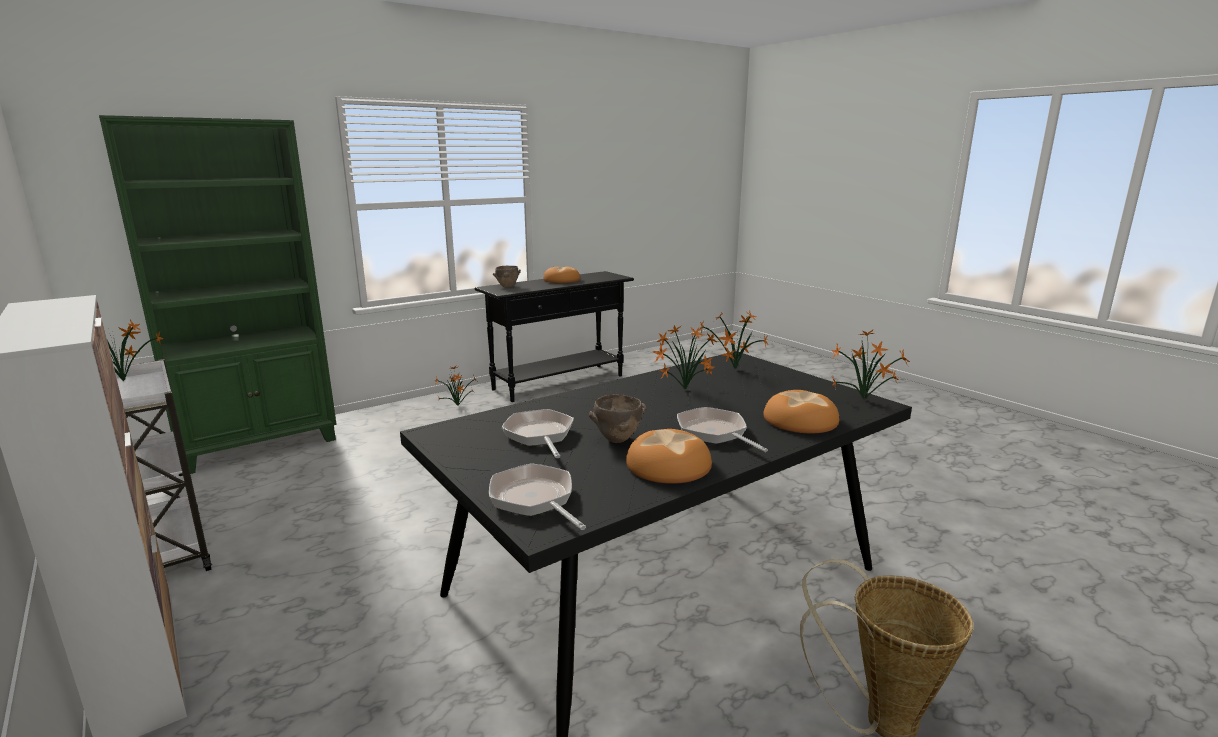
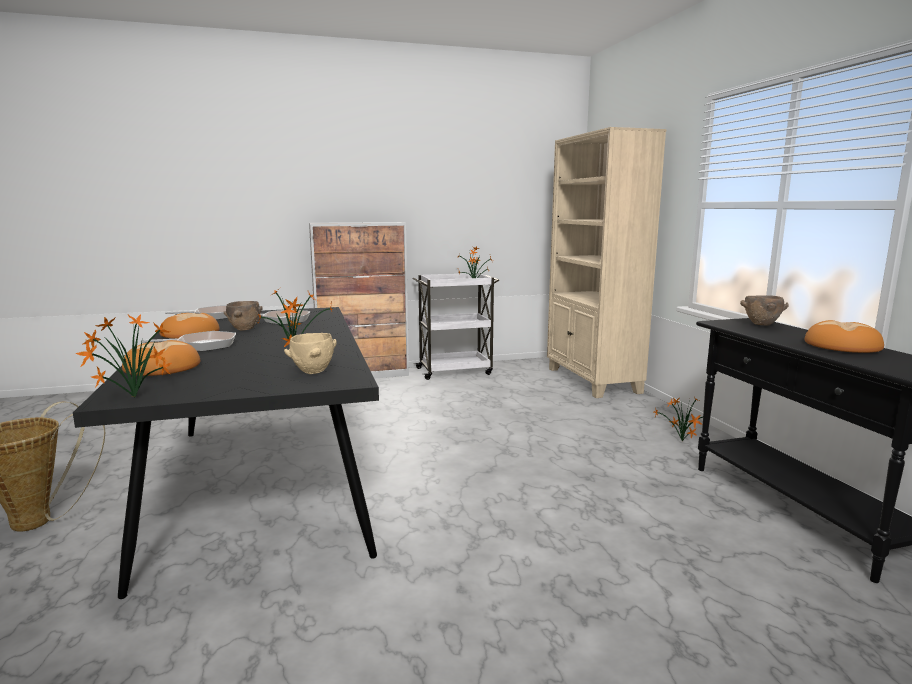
camera: 110 degrees right, 5 degrees down
(260, 445) = (592, 381): green bookcase -> beige bookcase
(733, 370) = (313, 372): potted plant -> beige bowl

